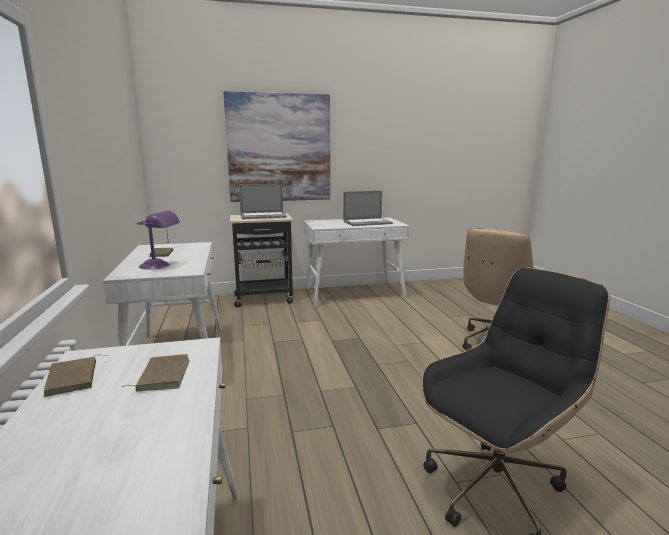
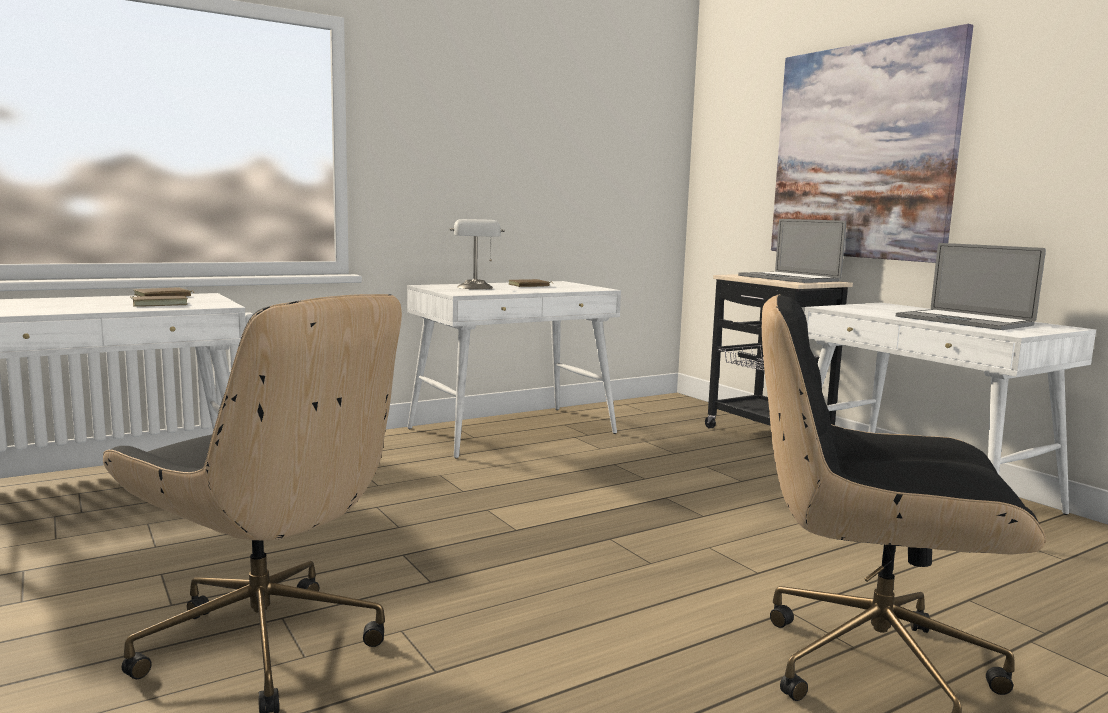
camera: 70 degrees right, 5 degrees down
(160, 265) = (476, 288): purple table lamp -> white table lamp

